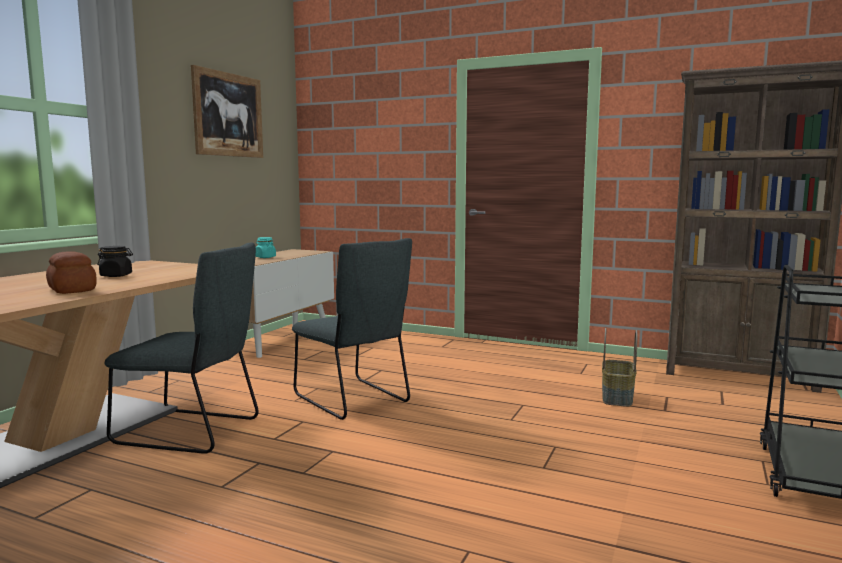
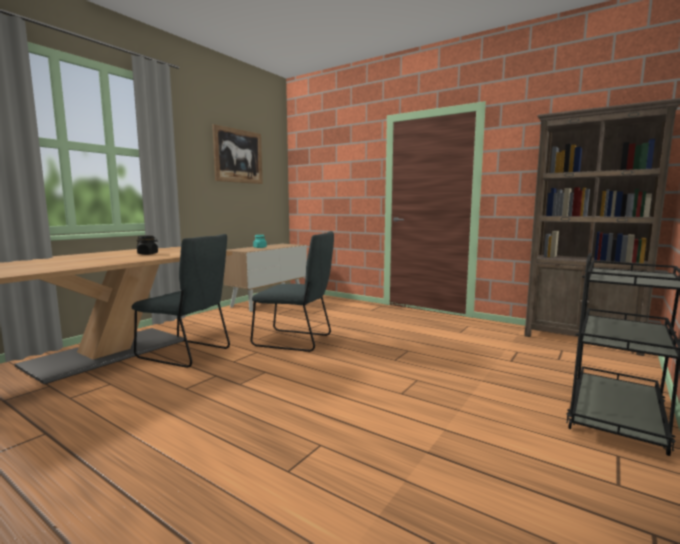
camera: 10 degrees right, 0 degrees up
(72, 290) = (111, 260): bread -> none
(354, 400) = (296, 341): grey chair -> grey chair turned 45 degrees counterclockwise
(618, 397) = (480, 350): basket -> none

